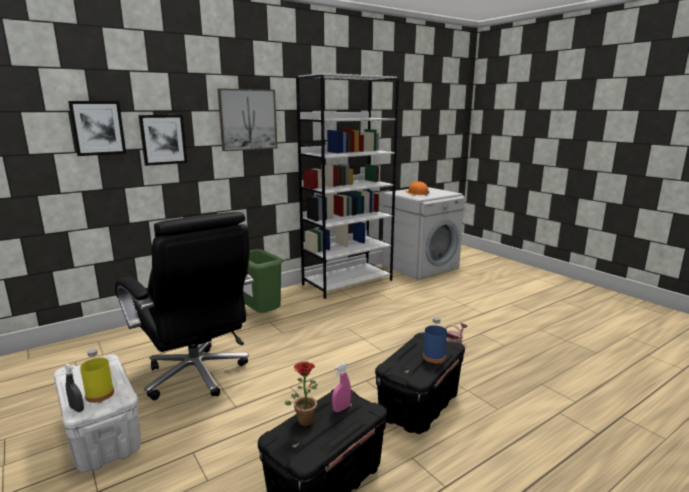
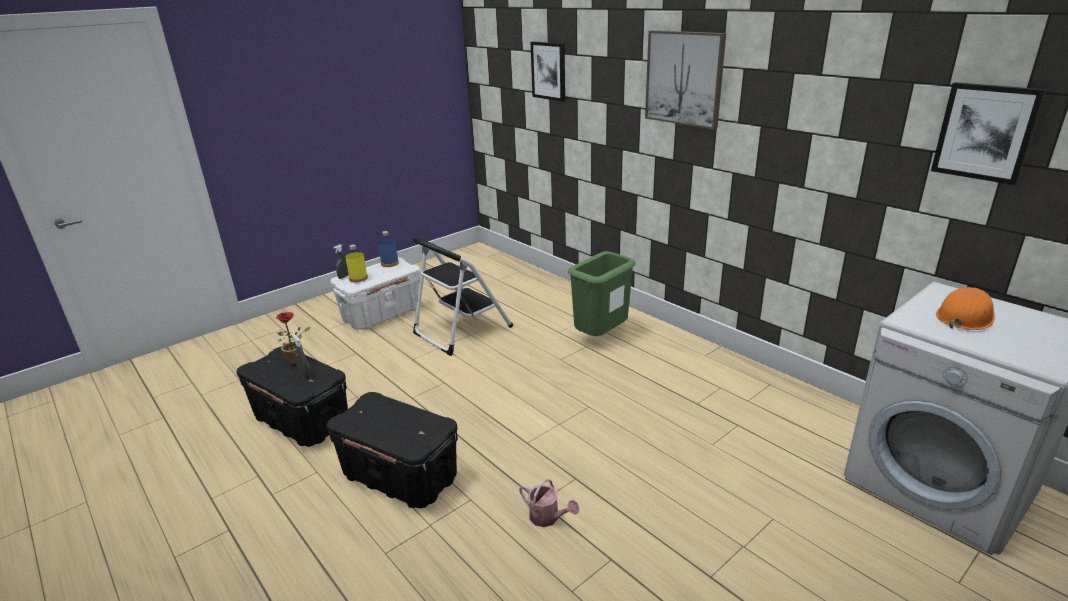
camera: 85 degrees right, 10 degrees up
(163, 139) = (594, 91): picture -> picture (985, 132)
(198, 378) = (460, 331): black office chair -> step ladder
(341, 408) = (305, 376): pink spray bottle -> grey spray bottle
(347, 282) = (762, 391): white bookcase -> none
(434, 357) = (384, 430): blue bottle -> blue bottle (389, 263)

